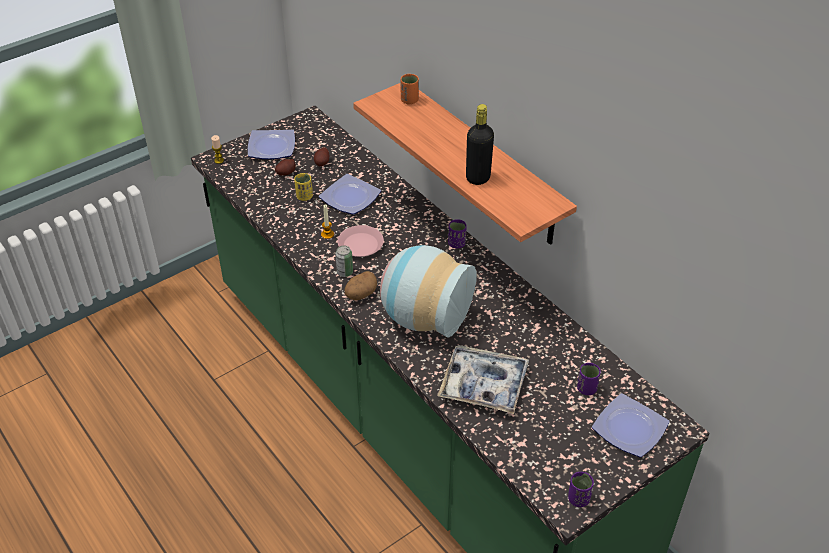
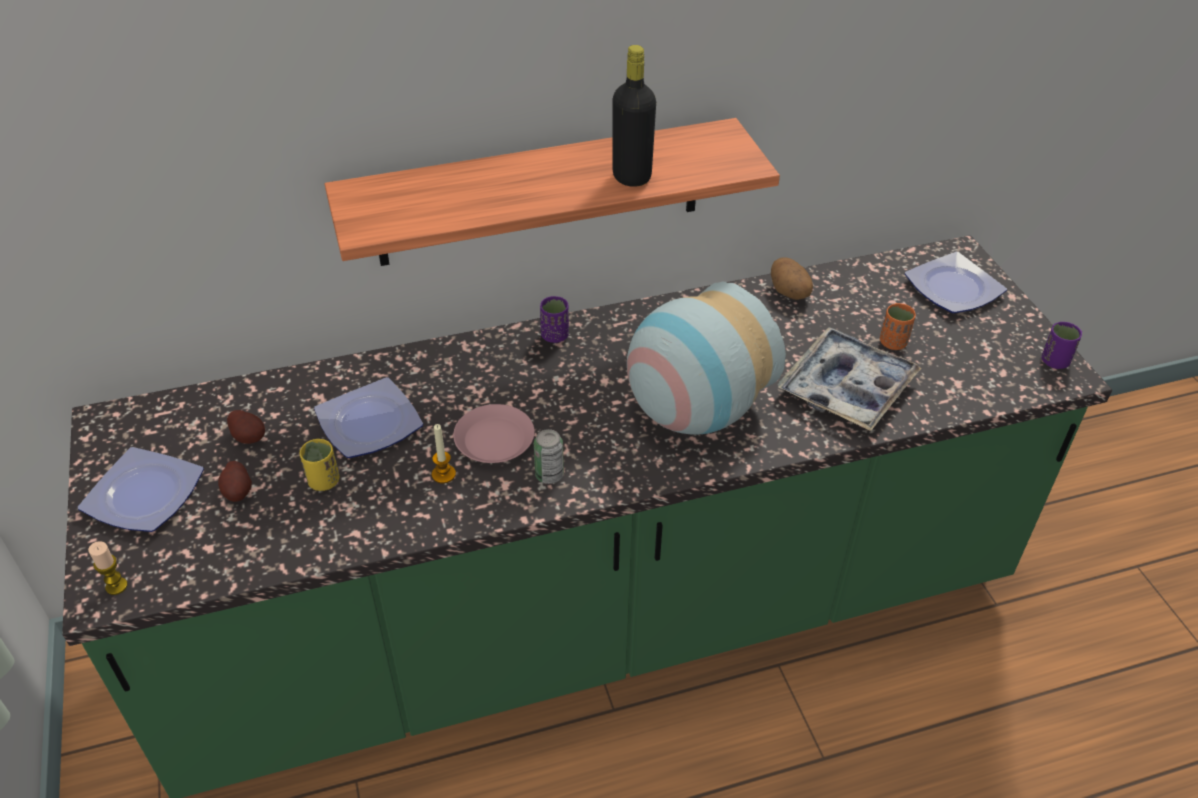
camera: 70 degrees left, 0 degrees up
(360, 294) = (610, 468): potato -> potato (790, 293)
(409, 100) = (387, 191): orange cup -> orange cup (893, 343)
(586, 389) = (880, 301): purple cup -> none

